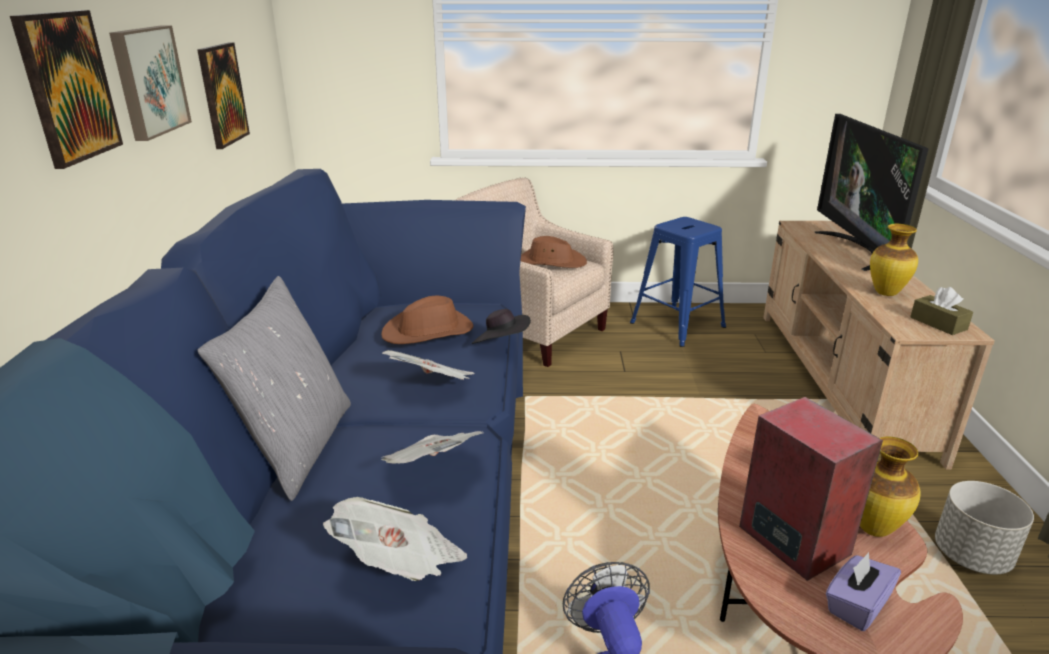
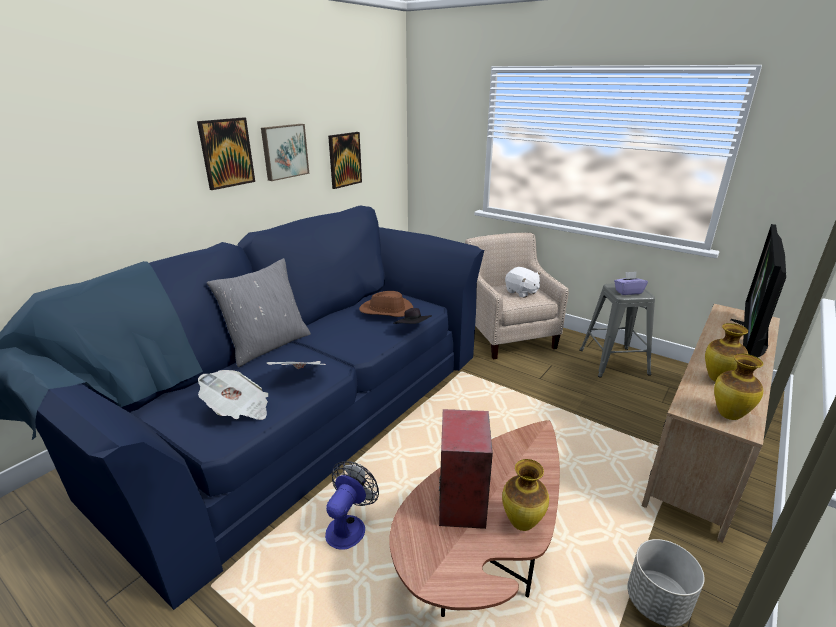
camera: 35 degrees right, 0 degrees up
(433, 386) = (353, 338): newspaper -> none
(551, 262) = (521, 292): brown hat -> white plush toy
(677, 325) = (613, 362): blue stool -> grey stool
(856, 605) = (448, 553): purple tissue box -> purple tissue box (628, 292)
(938, 323) = (728, 415): brown tissue box -> vase

